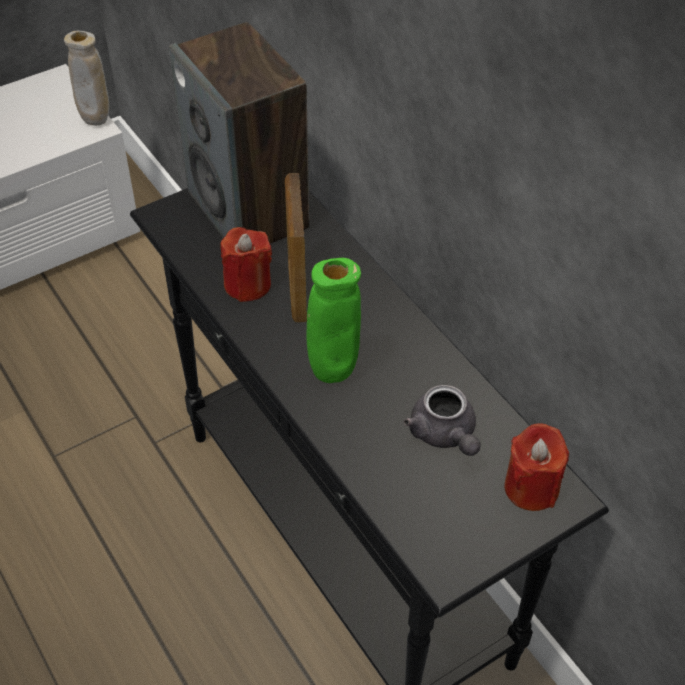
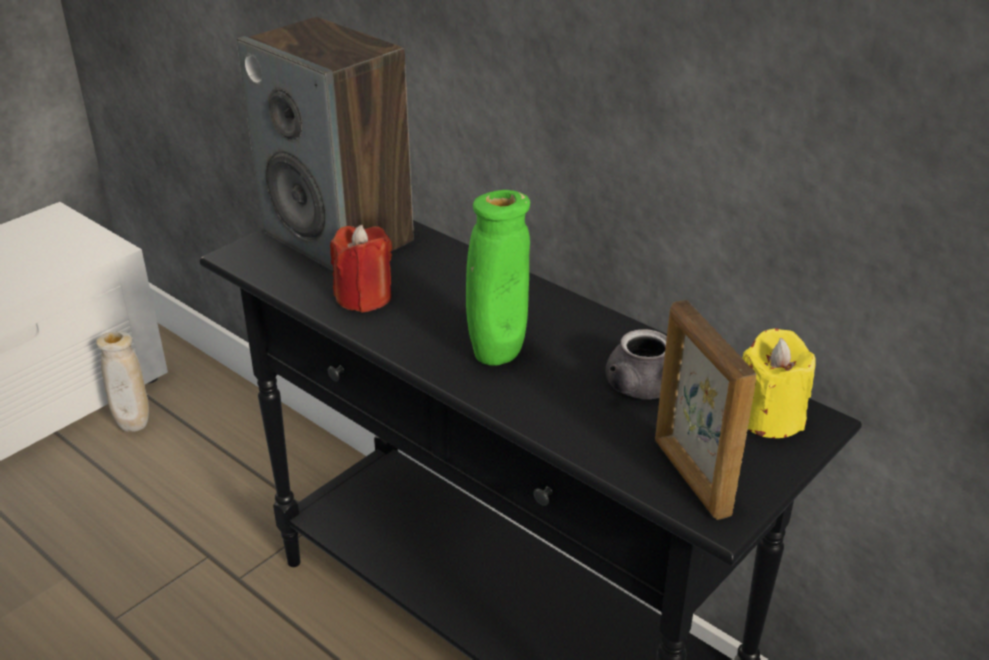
camera: 15 degrees left, 15 degrees down
(96, 120) = (108, 243): beige vase -> beige vase (134, 426)
(297, 290) = (423, 294): picture frame -> picture frame (690, 477)
(531, 487) = (770, 418): red candle -> yellow candle

